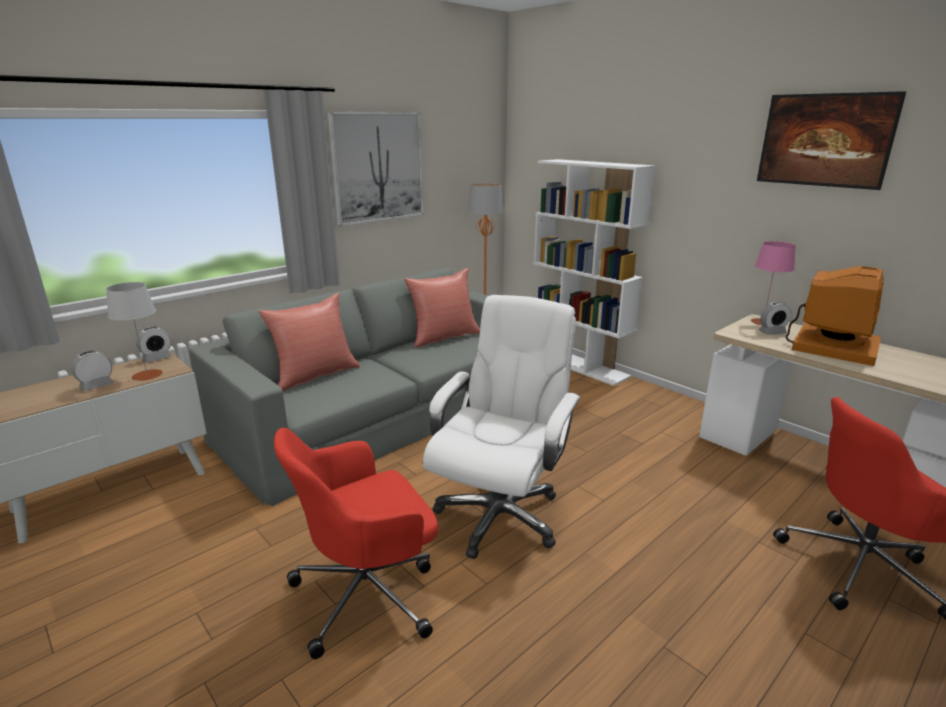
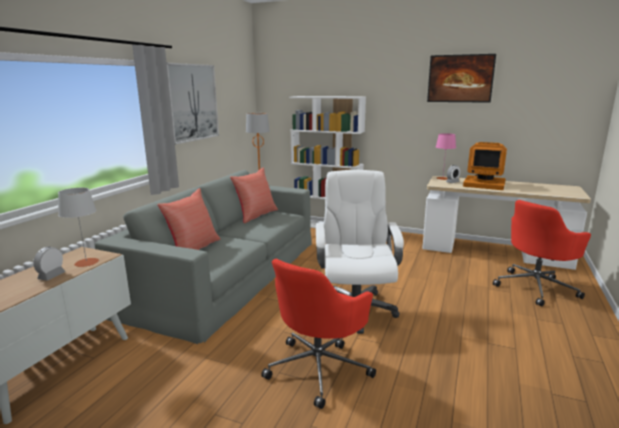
camera: 25 degrees left, 5 degrees down
(157, 358) = (77, 252): alarm clock -> none
(833, 346) = (484, 184): monitor -> monitor turned 105 degrees clockwise

